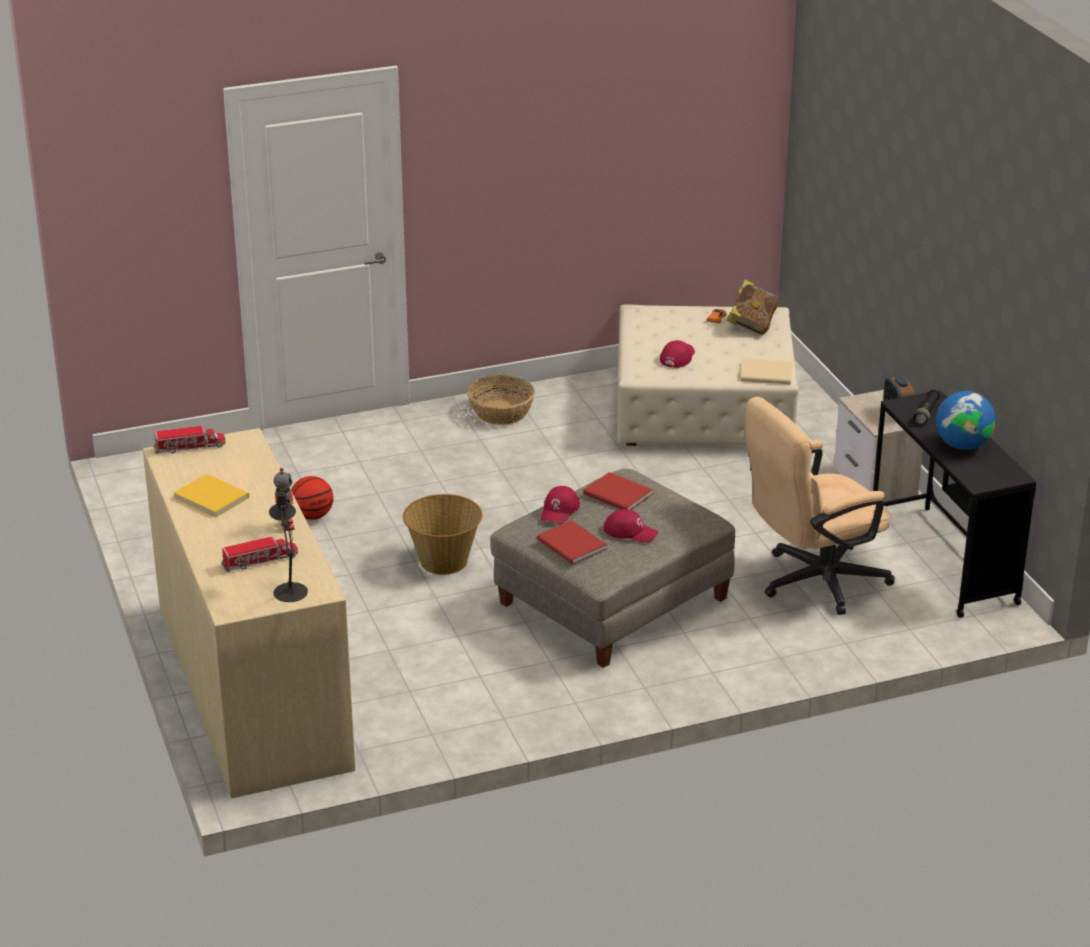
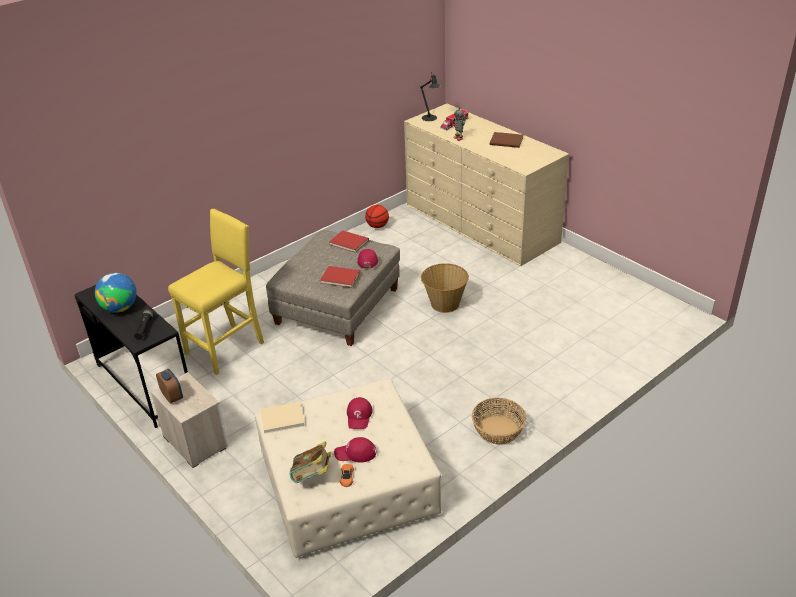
camera: 160 degrees right, 5 degrees up
(190, 447) = (546, 158): toy truck -> none
(211, 496) = (507, 141): yellow book -> brown book
(312, 516) = (542, 311): basketball -> basketball (377, 226)
(630, 531) = (321, 257): red cap -> red cap (355, 453)
(812, 582) = (226, 347): beige office chair -> yellow stool

